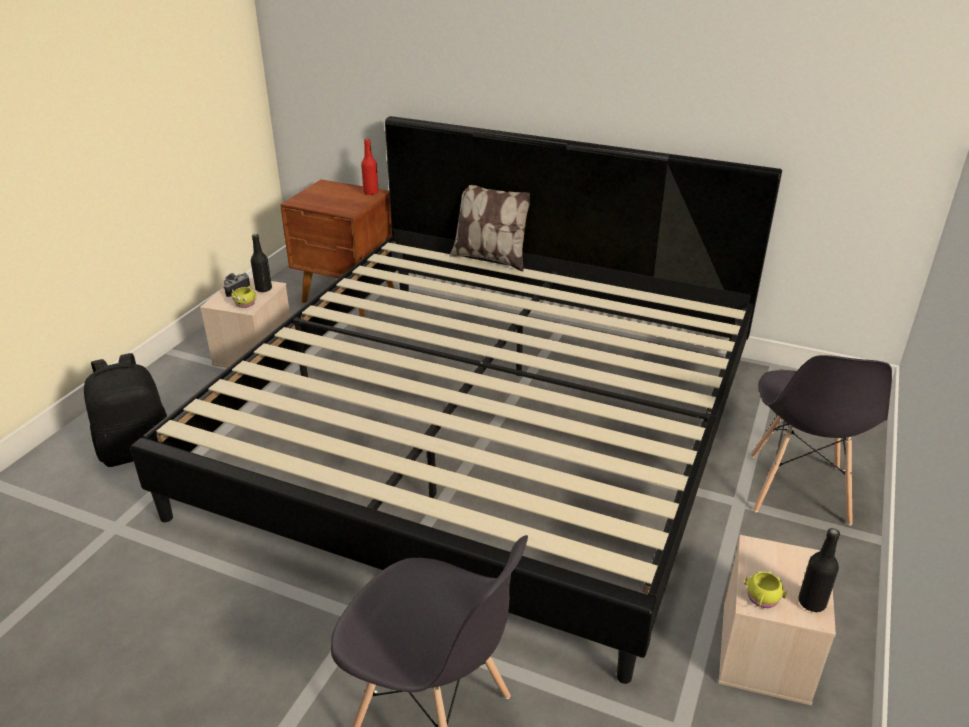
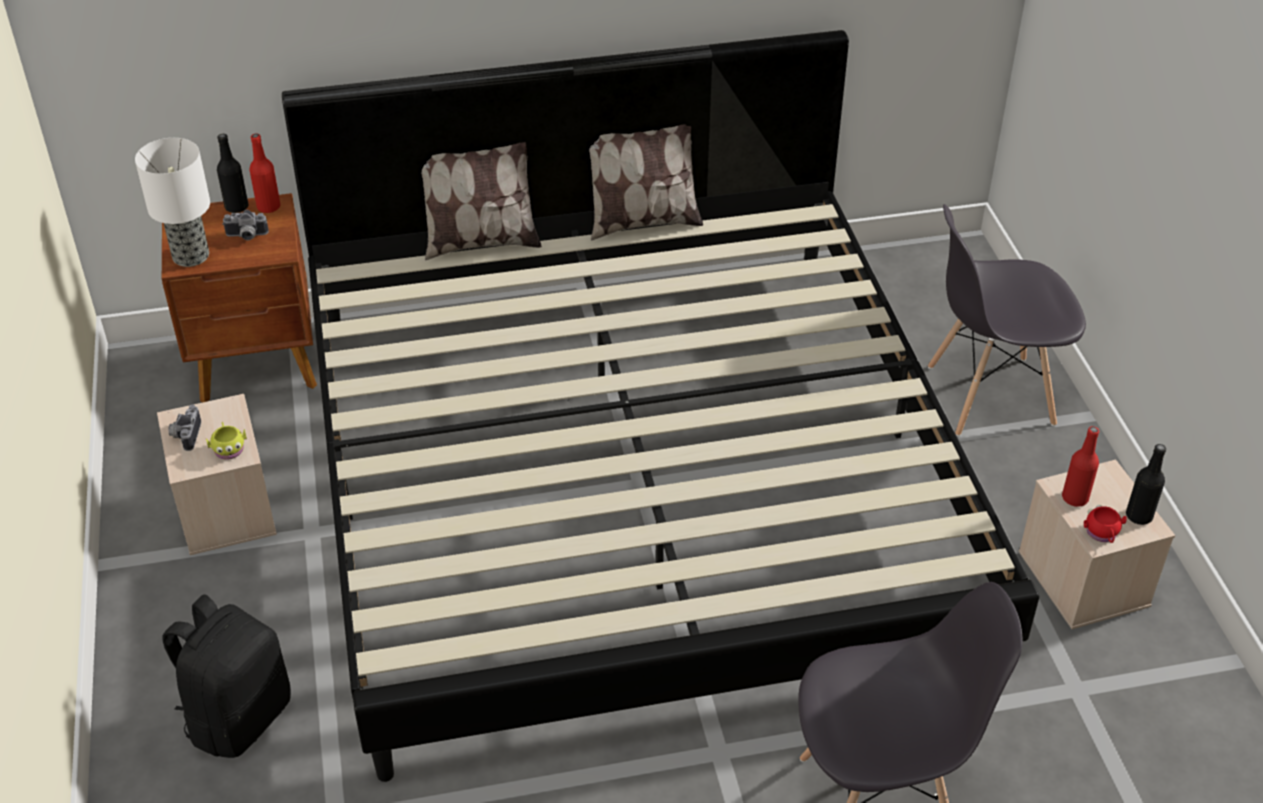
camera: 35 degrees left, 10 degrees up
(263, 289) = (225, 416): black bottle -> black bottle (236, 207)
(306, 199) = (190, 255): none -> table lamp
(343, 200) = (246, 236): none -> camera
(599, 279) = (641, 222): none -> pillow
(762, 562) = (1075, 498): none -> red bottle
(762, 599) = (1102, 534): yellow mug -> red mug
(798, 489) = (988, 396): grey chair -> grey chair turned 105 degrees clockwise

